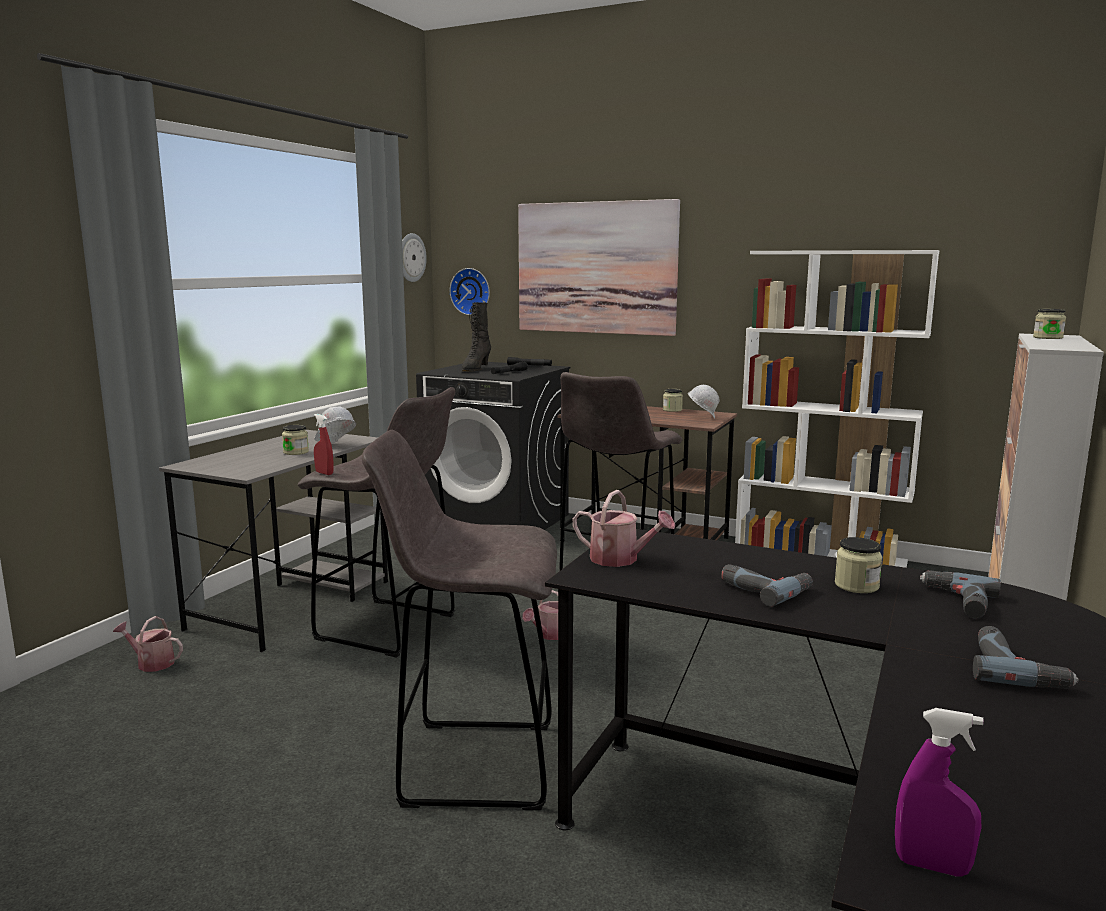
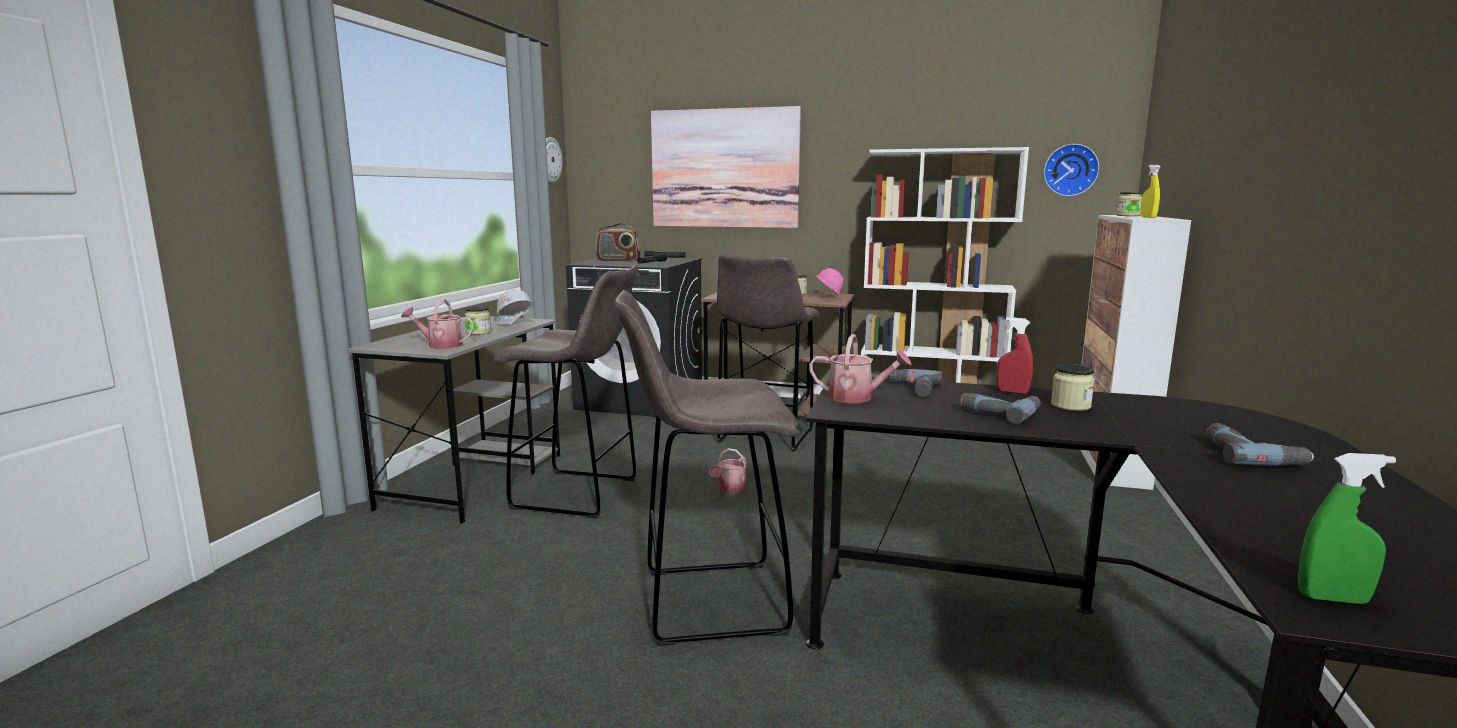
camera: 10 degrees left, 0 degrees up
(151, 663) = (351, 542): watering can -> watering can (440, 345)
(324, 473) = (520, 347): red spray bottle -> red spray bottle (1012, 392)
(471, 291) = (605, 192): wall clock -> wall clock (1070, 170)
(475, 369) = (618, 261): black boot -> radio
(702, 418) = (828, 297): white hard hat -> pink hard hat
(932, 866) = (1333, 599): purple spray bottle -> green spray bottle
(957, 602) = (1160, 412): power drill -> power drill (911, 389)
(1061, 343) = (1148, 217): none -> yellow spray bottle

